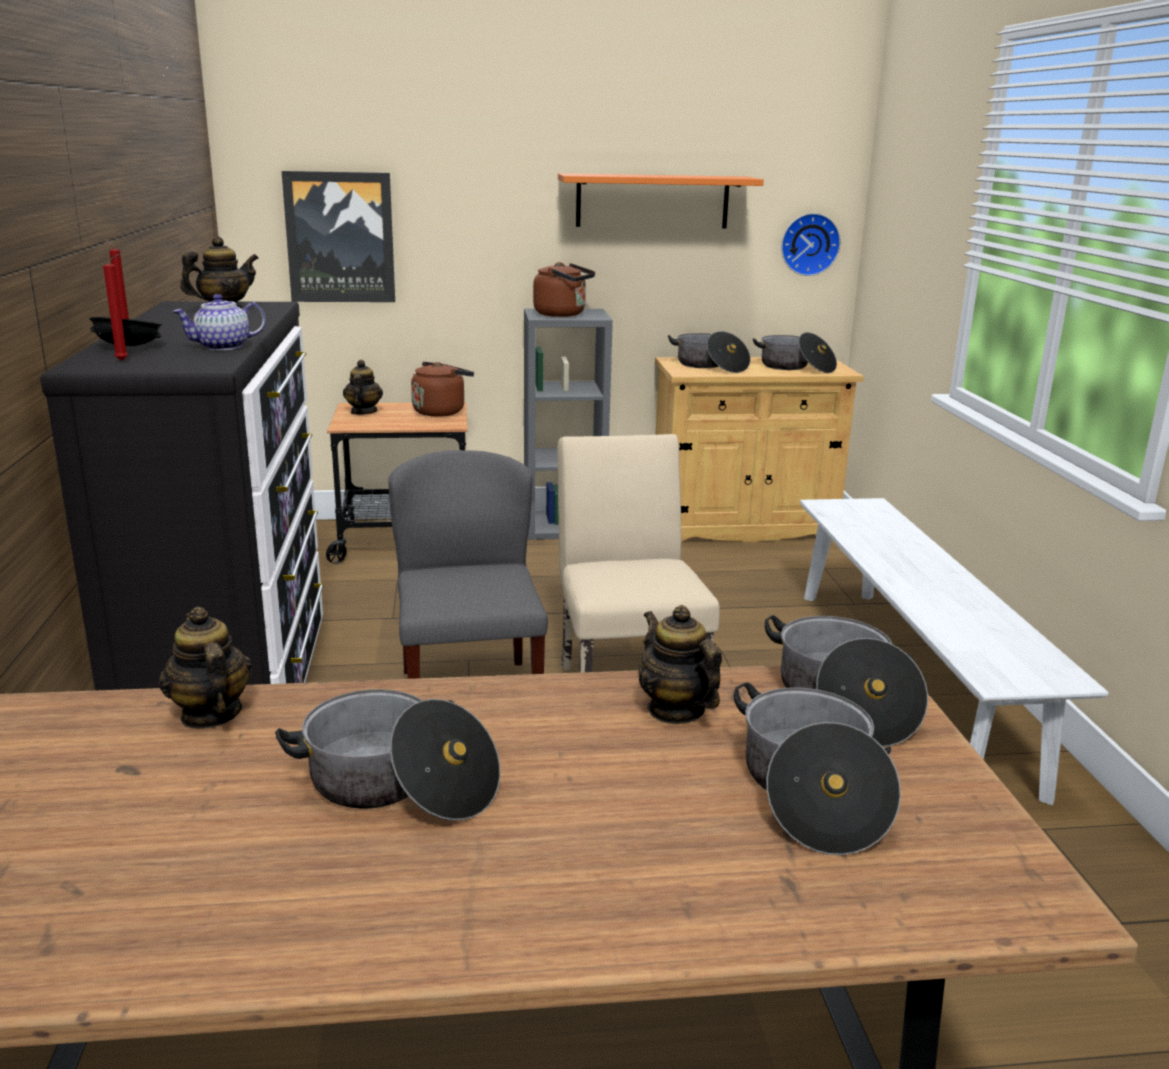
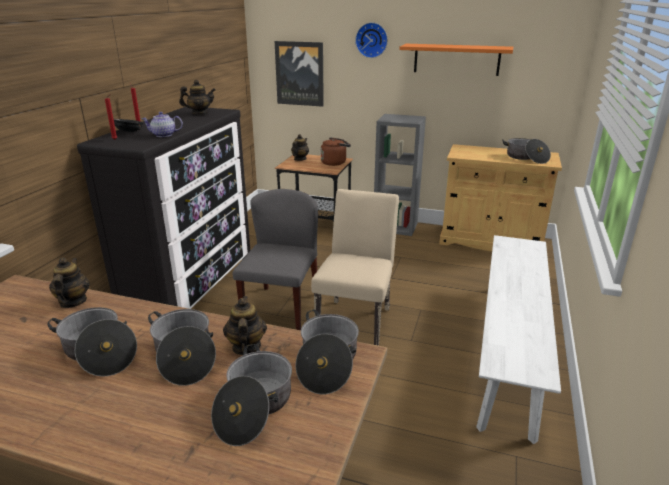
camera: 25 degrees right, 5 degrees up
(563, 314) = (398, 119): brown kettle -> none
(710, 366) = (476, 152): cooking pot -> cooking pot (185, 357)
(809, 244) = (549, 86): wall clock -> wall clock (372, 40)

